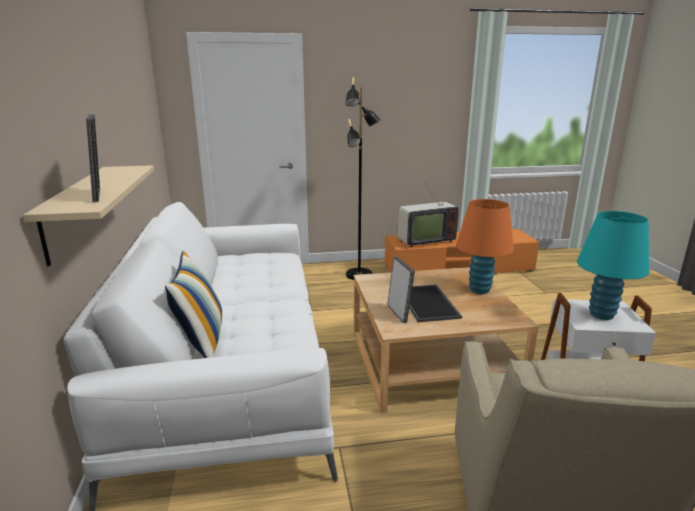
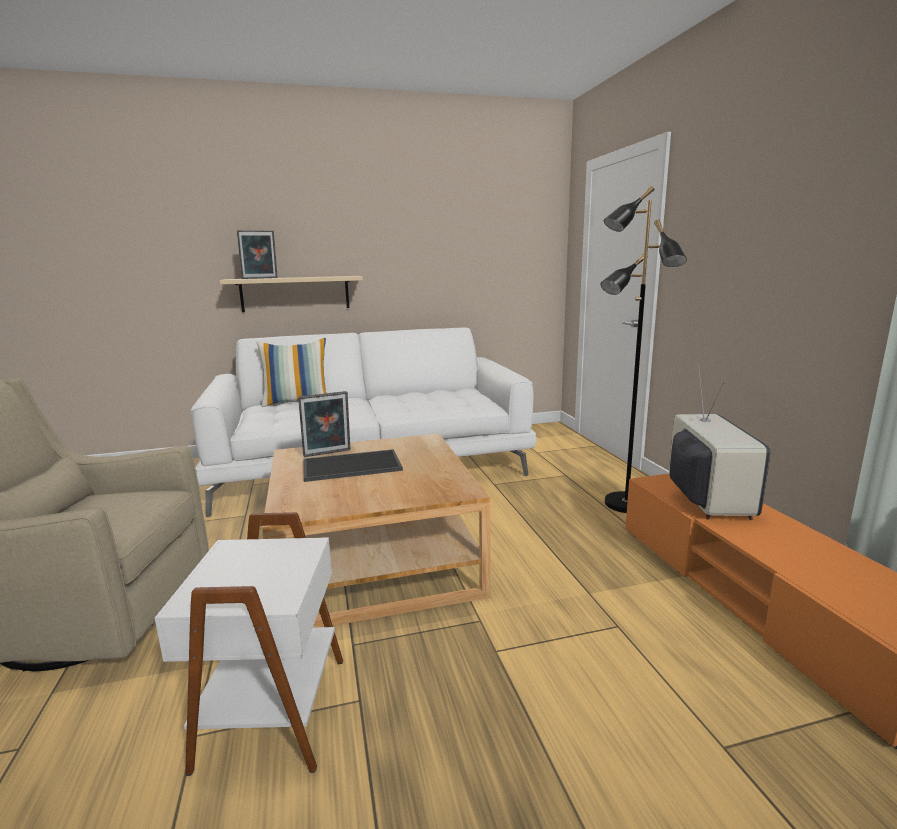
camera: 85 degrees right, 5 degrees down
(424, 241) = (704, 499): television -> television turned 150 degrees counterclockwise
(479, 290) = (391, 495): orange table lamp -> none
(602, 315) = (249, 572): turquoise table lamp -> none

